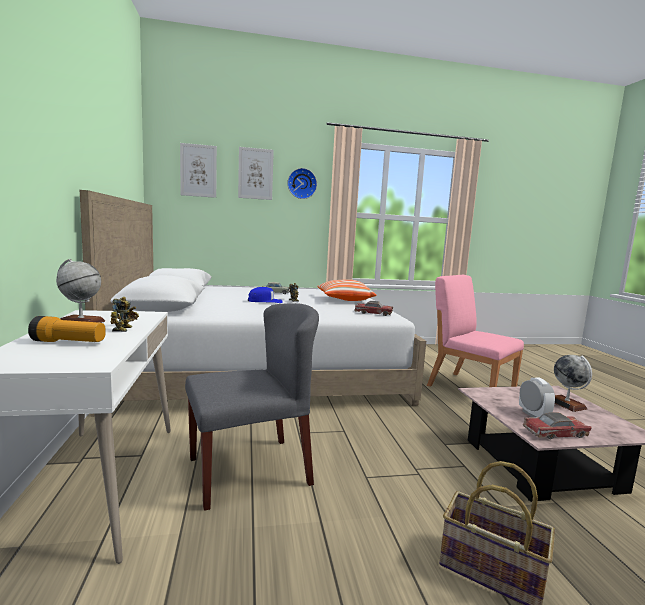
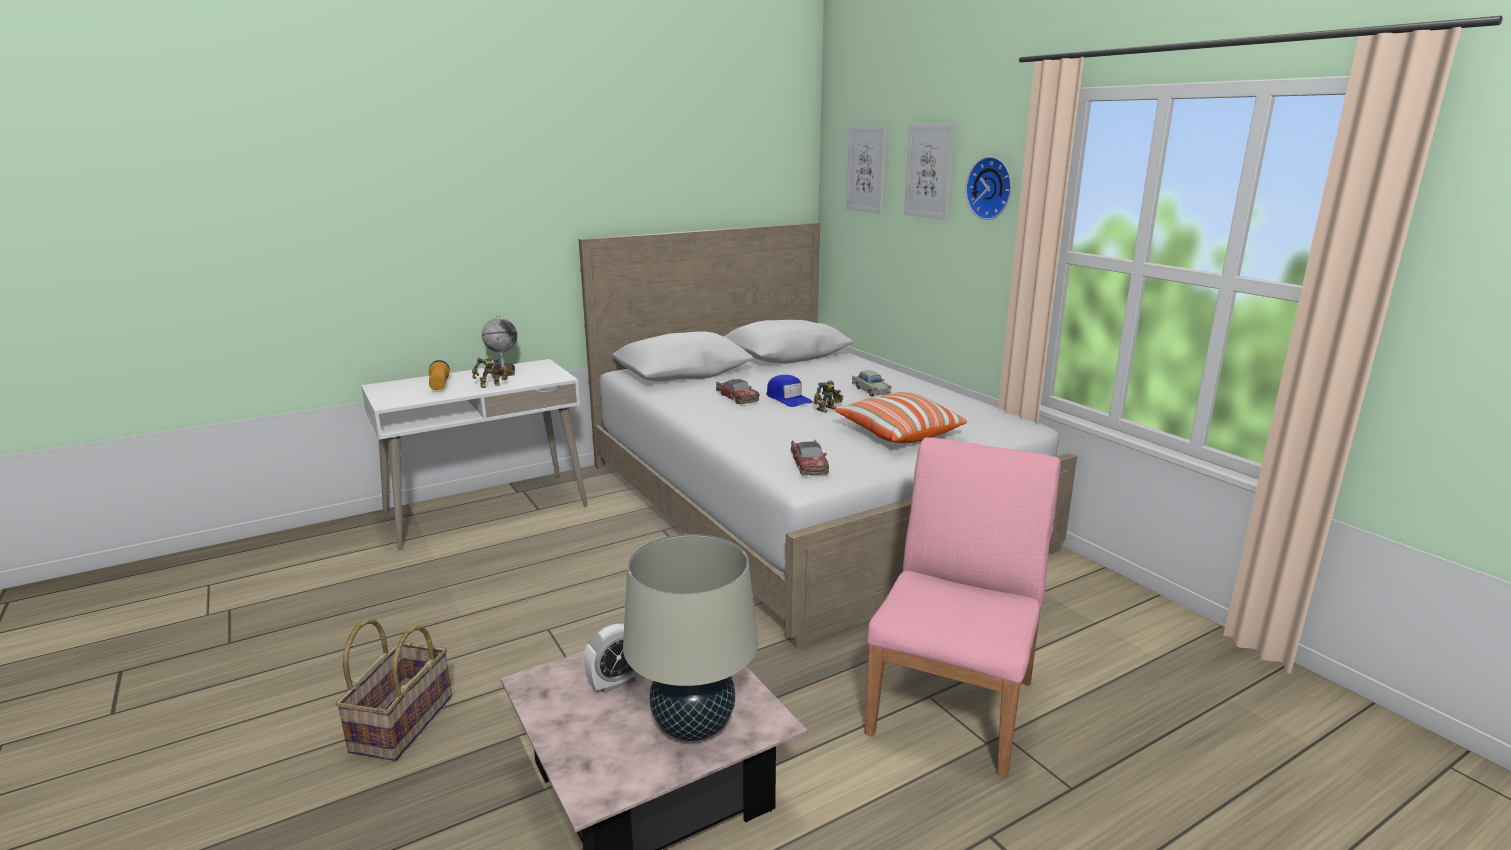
camera: 70 degrees right, 10 degrees up
(250, 470) = (533, 562): grey chair -> none
(555, 433) = (554, 697): toy car -> toy car (737, 397)
(566, 404) = (693, 726): globe -> beige table lamp

